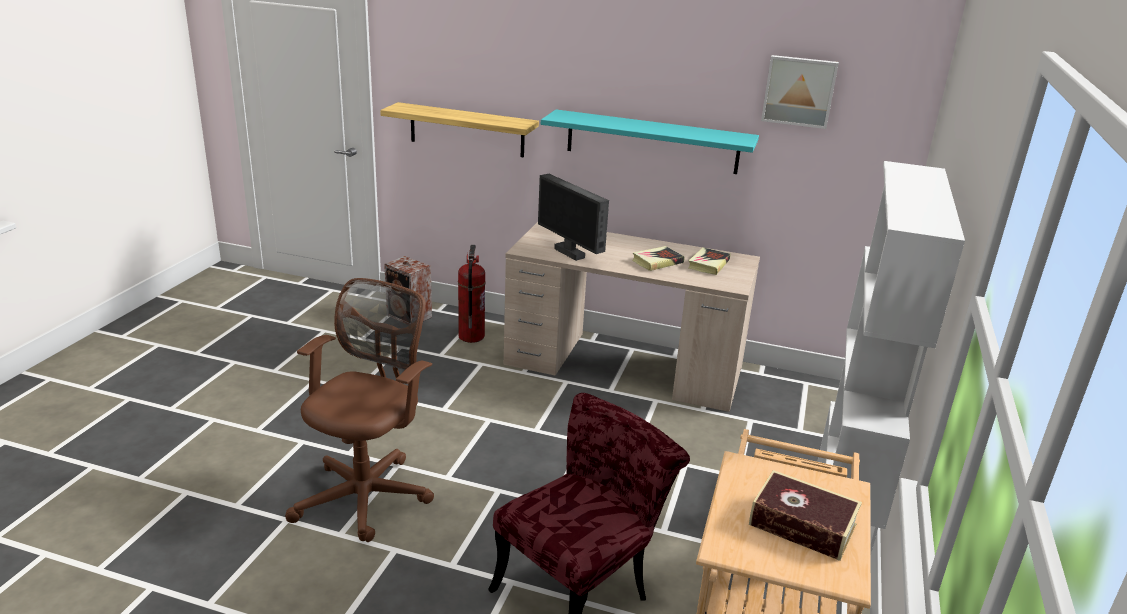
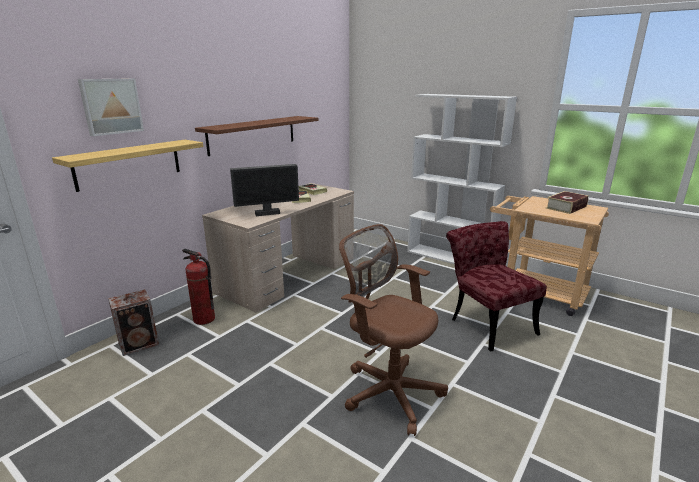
camera: 70 degrees left, 5 degrees down
(652, 142) = (253, 134): turquoise shelf -> brown shelf
(799, 91) = (308, 87): picture -> picture (111, 106)

